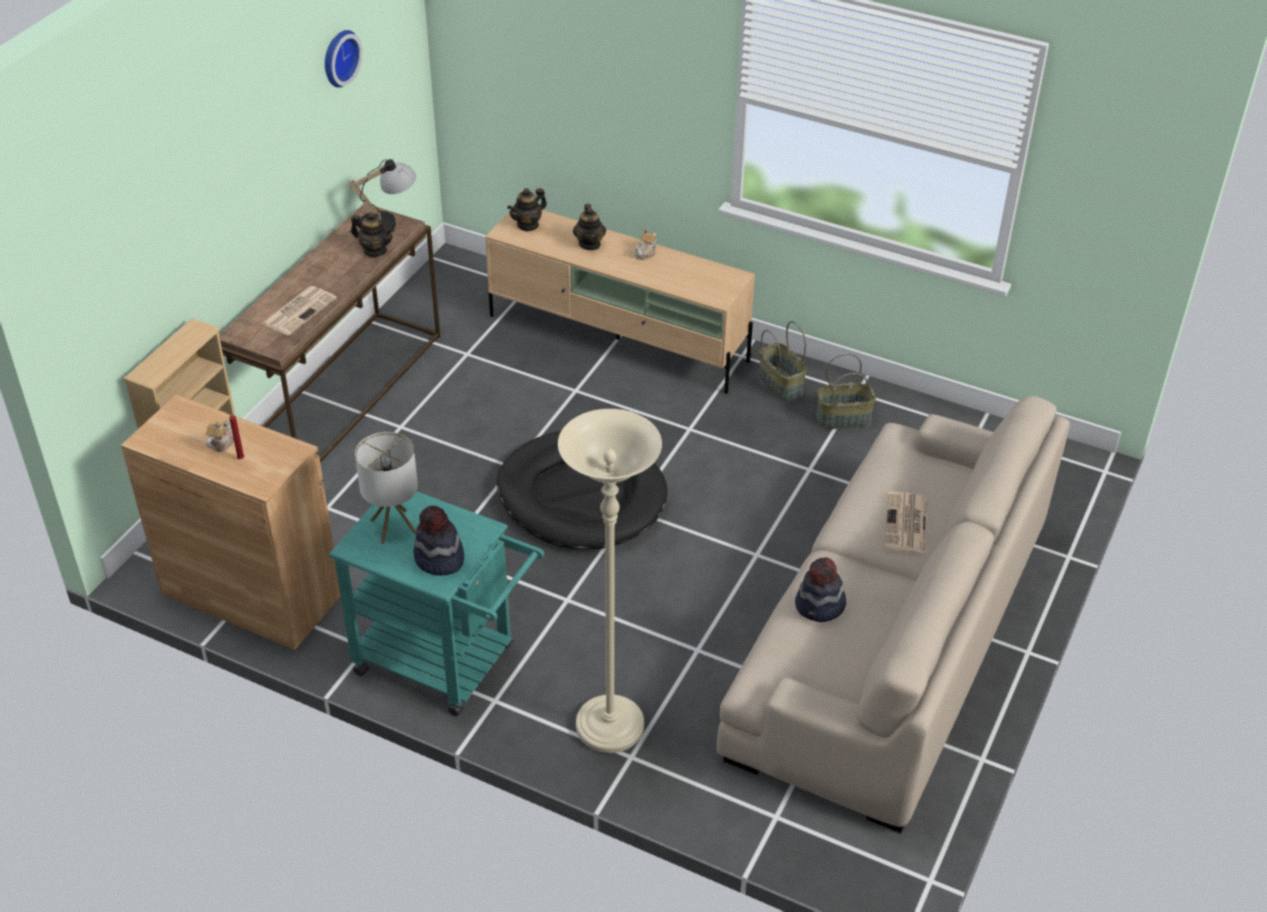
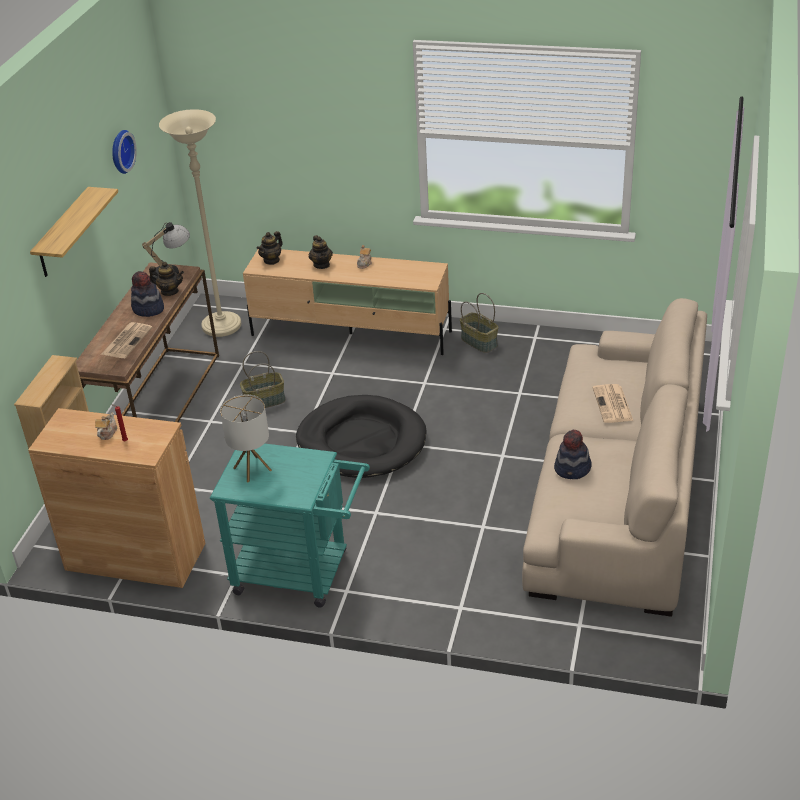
camera: 10 degrees left, 5 degrees down
(232, 163) = (63, 234): none -> shelf
(439, 559) = (294, 484): hat -> hat (148, 309)
(610, 726) = (438, 590): beige floor lamp -> beige floor lamp (221, 326)
(843, 418) = (531, 355): basket -> basket (264, 401)

